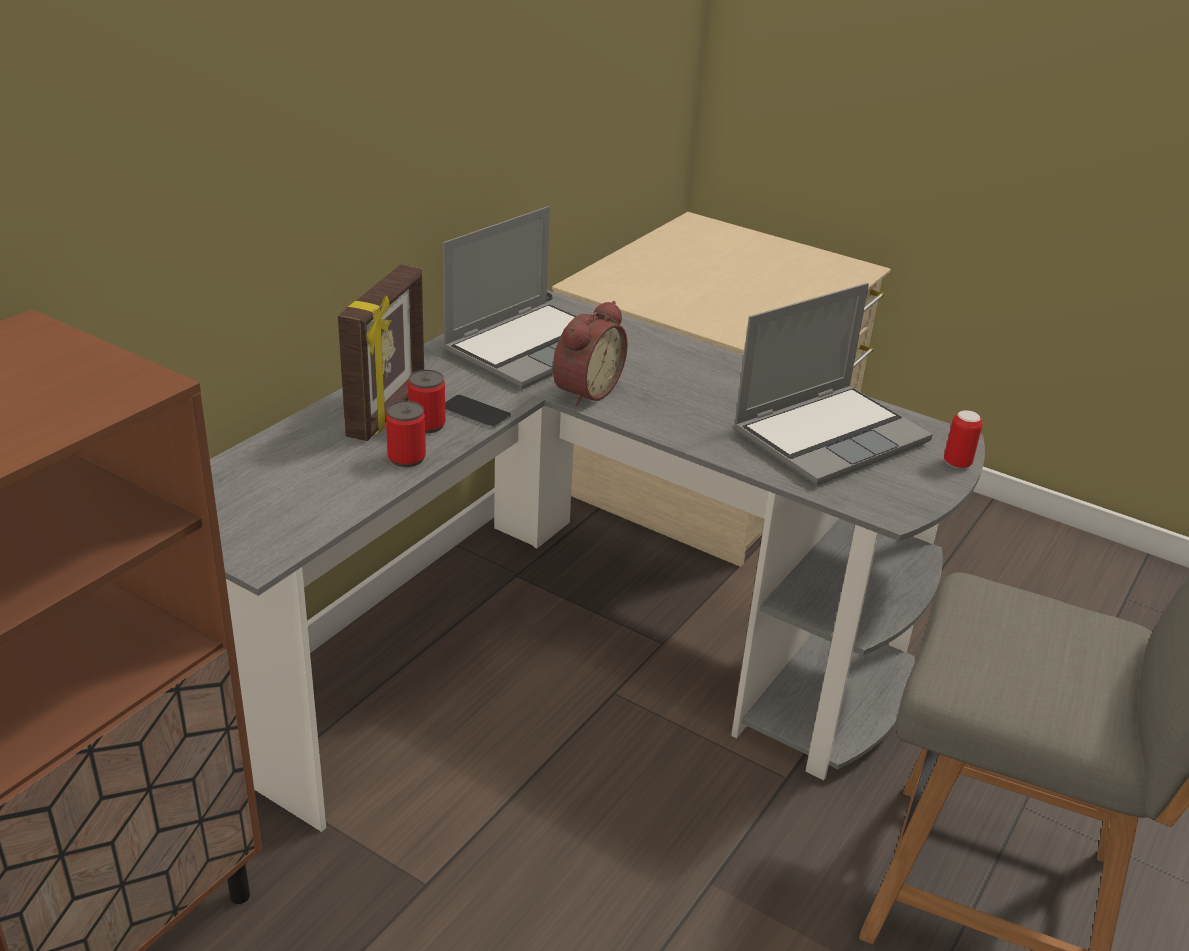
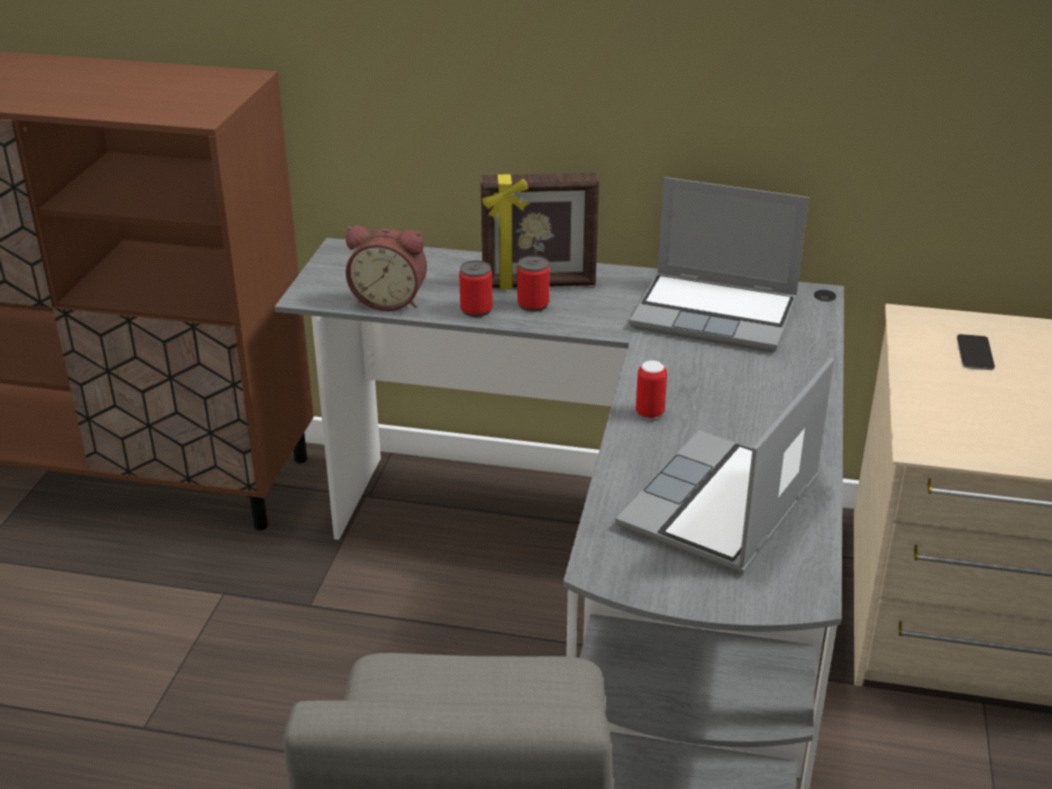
camera: 70 degrees right, 0 degrees up
(475, 412) = (573, 318): phone -> phone (975, 353)
(584, 390) = (664, 356): alarm clock -> alarm clock (390, 300)
(830, 436) = (721, 507): laptop -> laptop turned 90 degrees clockwise
(957, 463) = (747, 603): can -> can (649, 413)

